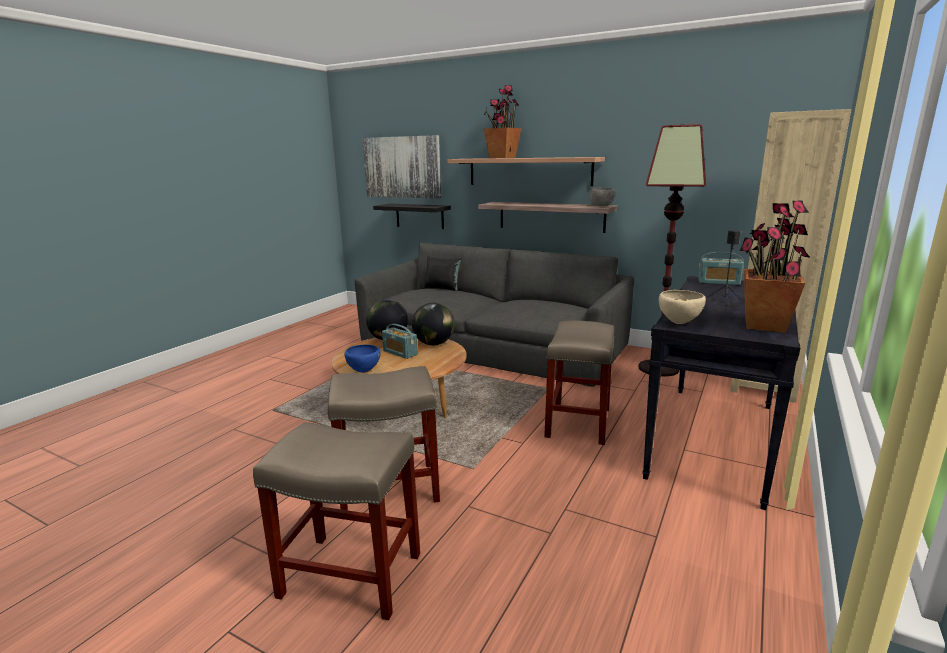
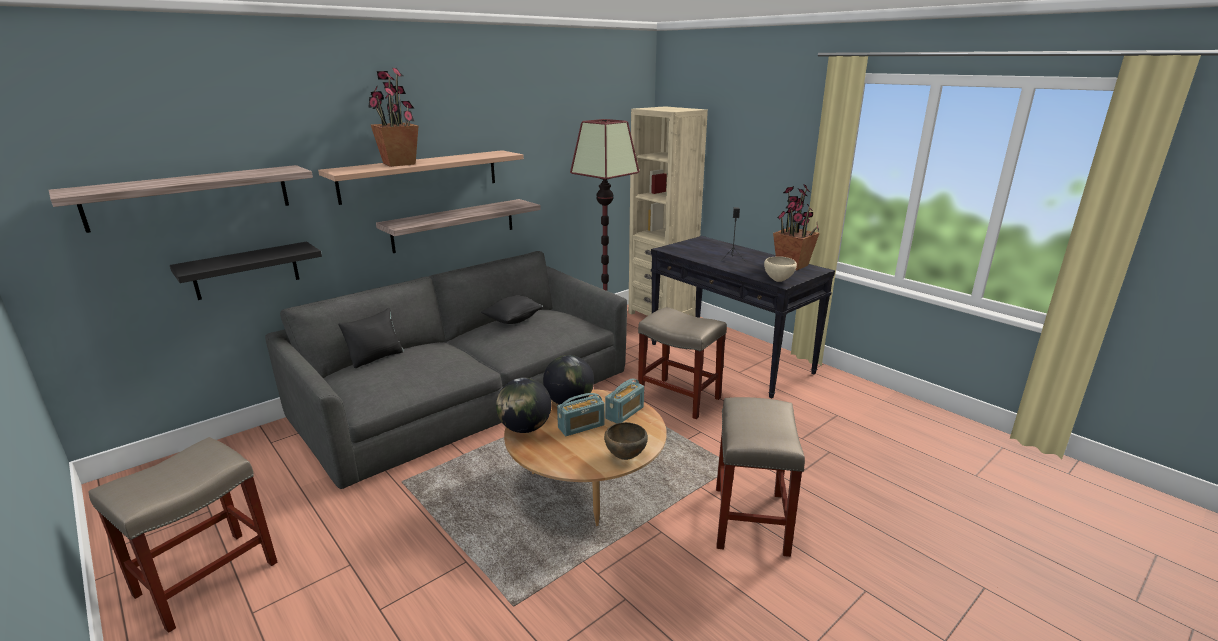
camera: 70 degrees left, 5 degrees up
(349, 575) = (874, 560): beige stool -> beige stool (205, 580)
(363, 371) = (625, 457): blue bowl -> brown bowl
(402, 167) = (190, 197): picture -> shelf
(539, 301) = (513, 320): none -> black pillow
(602, 206) = (518, 202): grey bowl -> none
(718, 282) = (680, 247): radio -> radio (624, 413)

